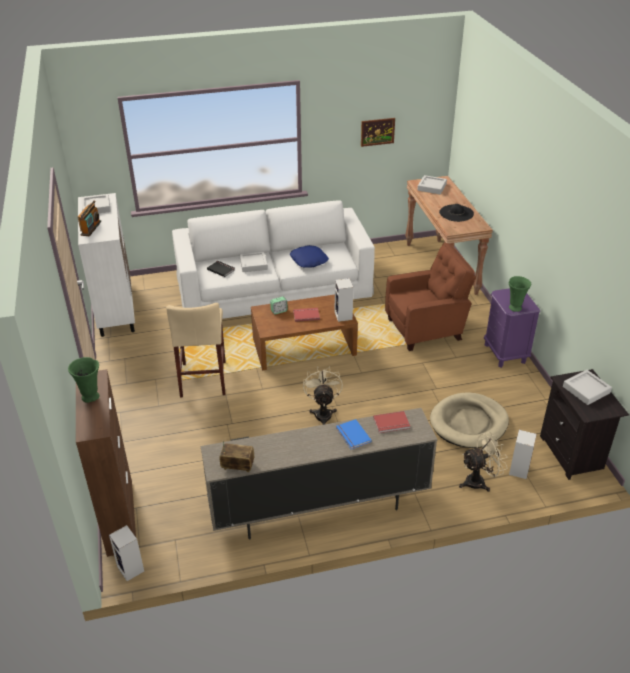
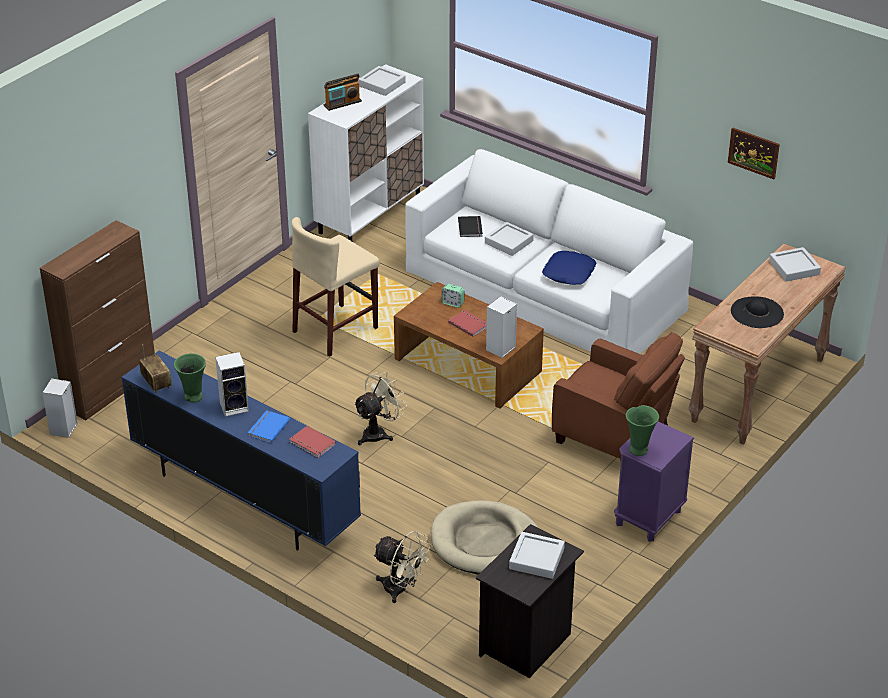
camera: 50 degrees right, 0 degrees up
(91, 397) = (96, 244): green vase -> green vase (193, 397)
(318, 509) = (243, 498): beige tv stand -> blue tv stand
(518, 469) = (452, 611): speaker -> speaker (235, 406)

